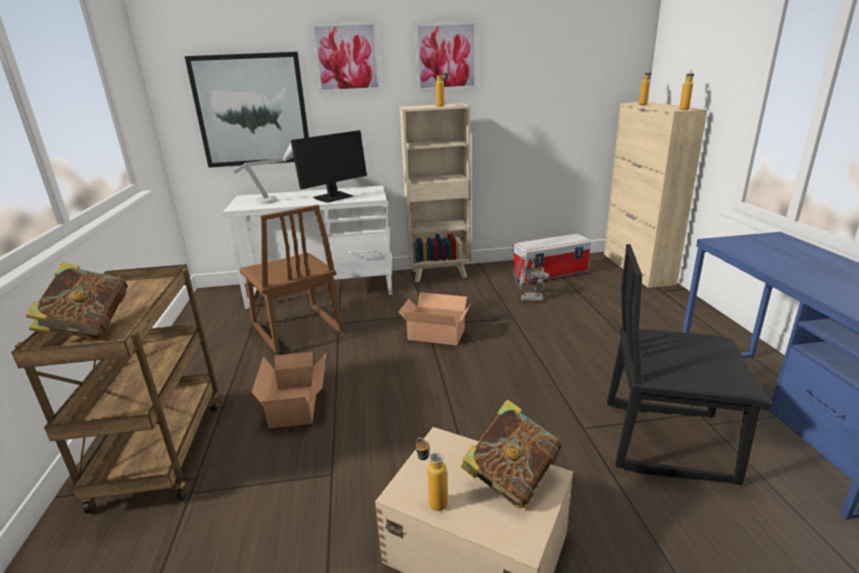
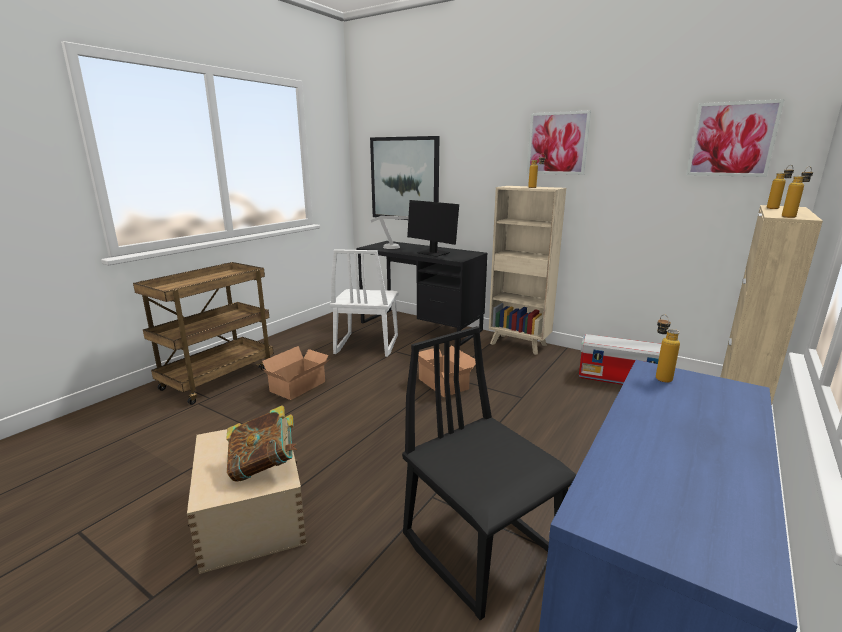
camera: 40 degrees right, 5 degrees down
(90, 329) = (181, 285): book -> none
(296, 330) = (366, 345): brown chair -> white chair
(321, 289) = (420, 326): white desk -> black desk
(333, 197) = (433, 253): monitor -> monitor turned 45 degrees clockwise
(347, 58) = (473, 142): picture -> picture (732, 139)
(432, 500) = (214, 450): bottle -> bottle (659, 376)
(527, 298) = (561, 389): grey fan -> none

